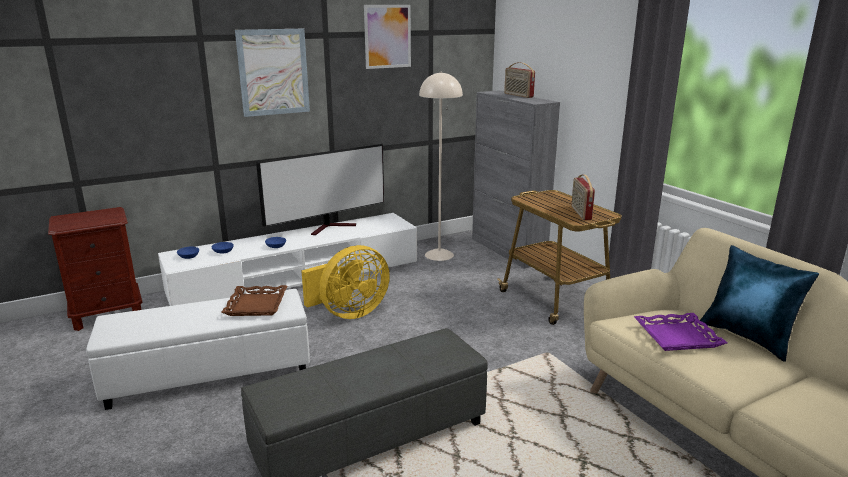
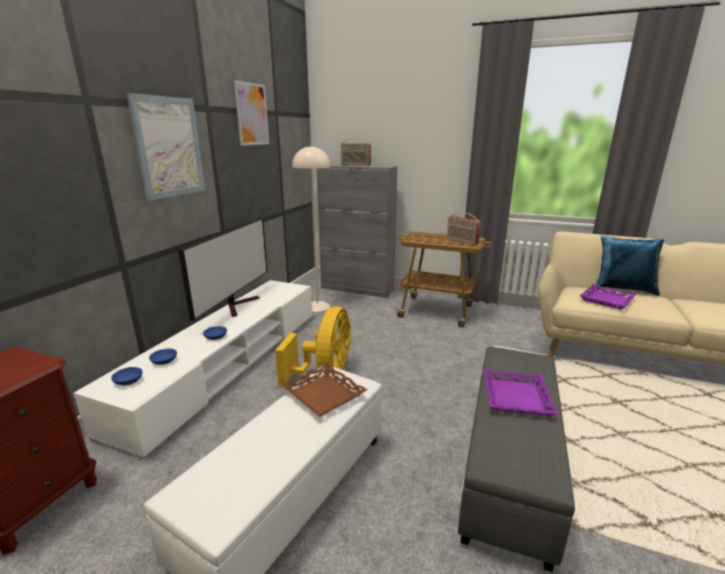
camera: 40 degrees left, 0 degrees up
(375, 367) = (517, 397): none -> purple tray

